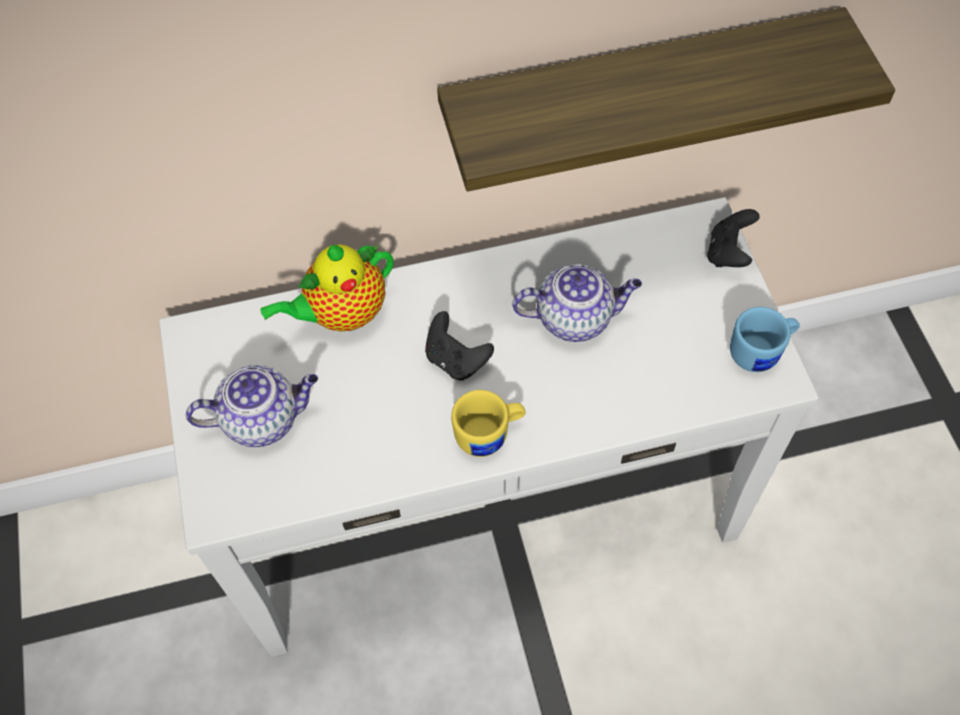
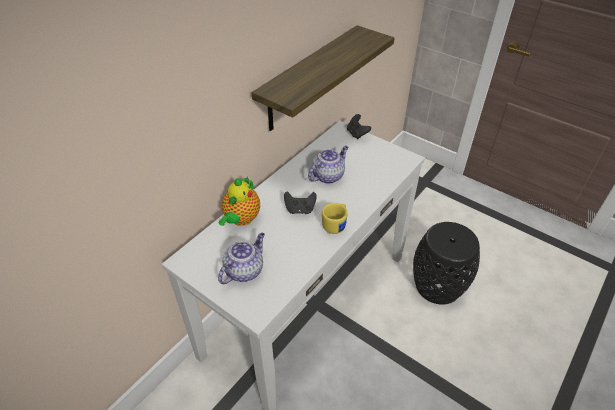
camera: 40 degrees left, 15 degrees down
(757, 645) = (437, 286): none -> black stool
(761, 352) = (395, 154): blue mug -> none

